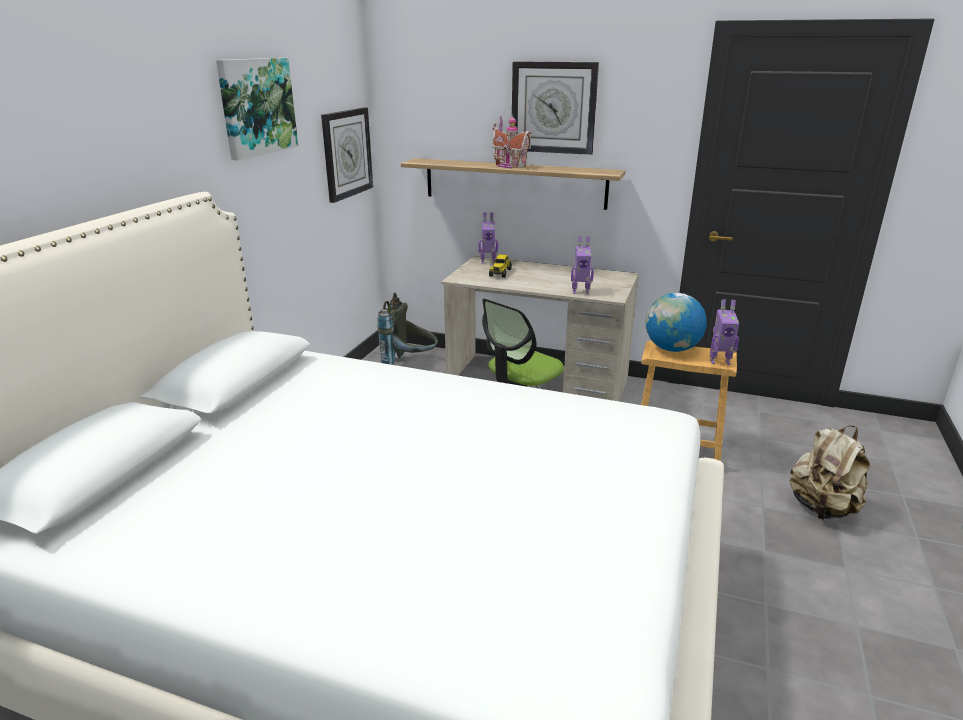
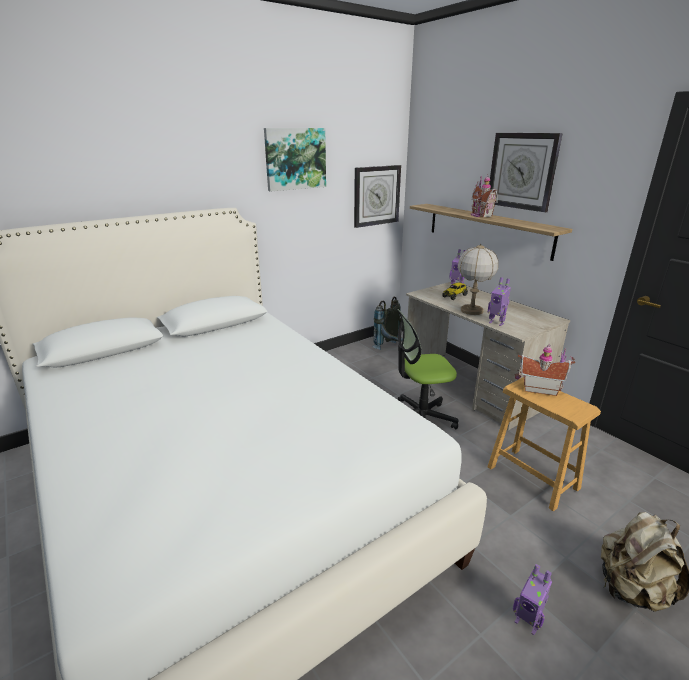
camera: 35 degrees right, 0 degrees up
(540, 285) = (472, 311): none -> table lamp
(672, 349) = (538, 388): globe -> toy house
(719, 361) = (570, 412): toy robot -> toy robot (527, 622)

